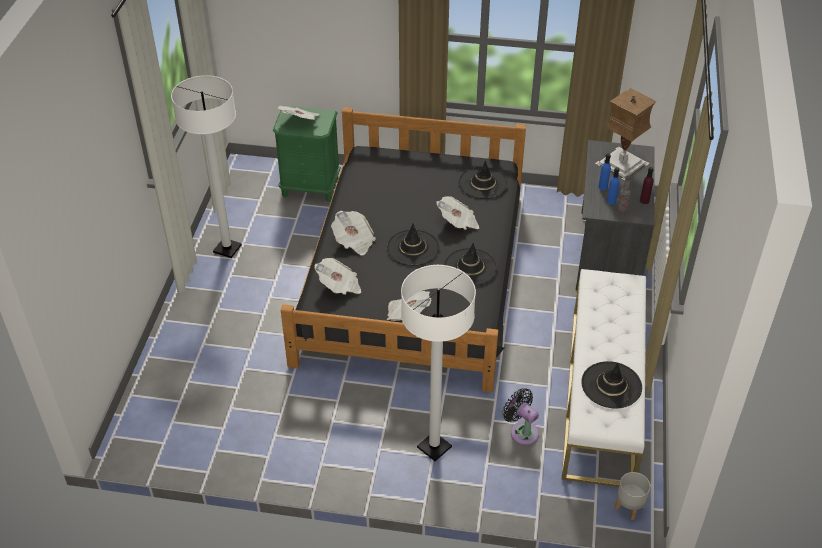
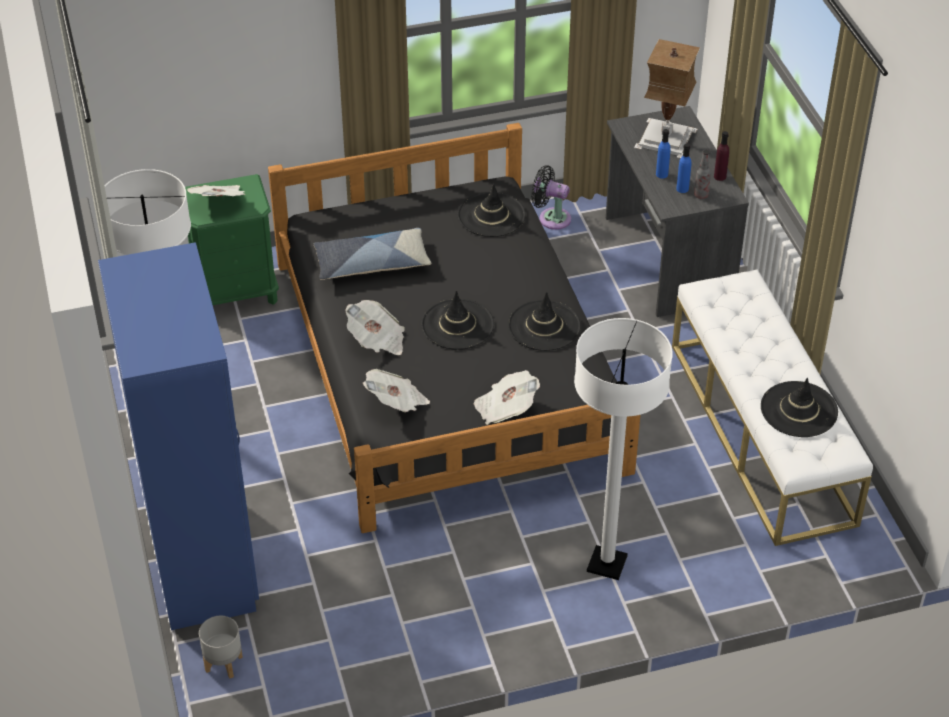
camera: 25 degrees left, 0 degrees up
(181, 347) = (203, 558): none -> blue wardrobe
(384, 190) = (371, 263): none -> pillow
(458, 222) = (493, 275): newspaper -> none
(522, 431) = (697, 507): black fan -> black fan (551, 218)
(629, 507) = (866, 548): grey planter -> grey planter (223, 663)

